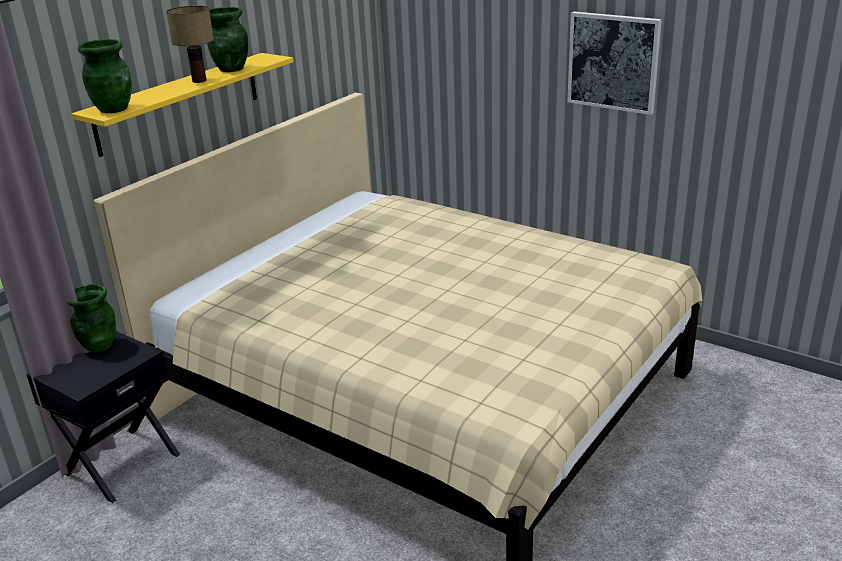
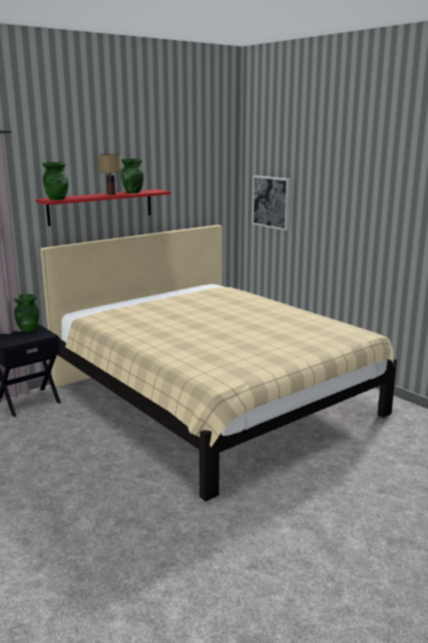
camera: 15 degrees right, 10 degrees down
(179, 102) = (101, 207): yellow shelf -> red shelf
(613, 62) = (361, 210): picture -> picture (271, 202)

